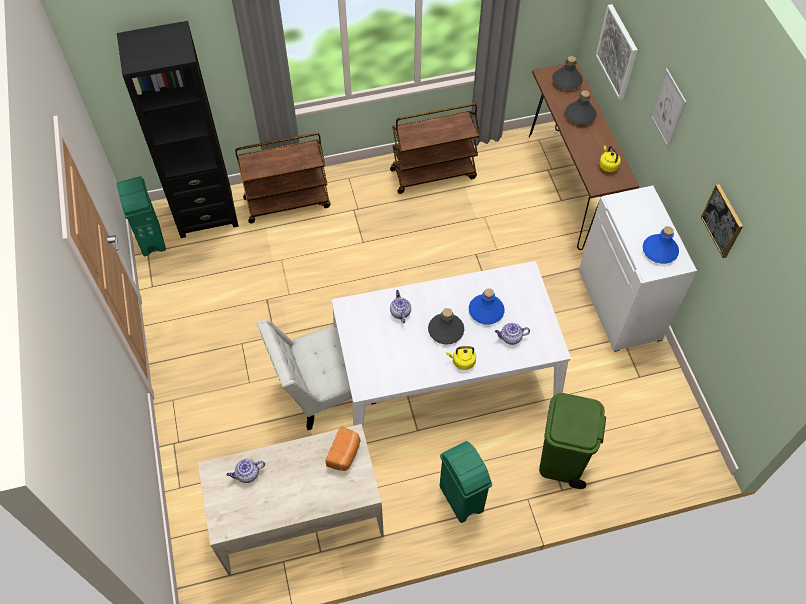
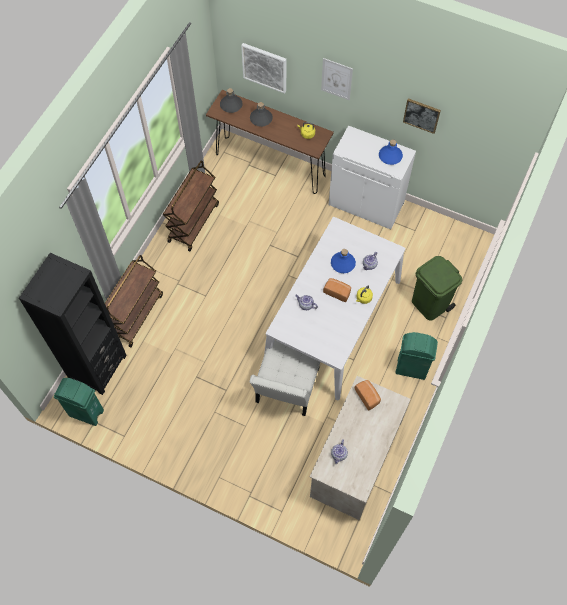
camera: 50 degrees left, 5 degrees up
(445, 330) = (337, 292): grey bottle -> bread

